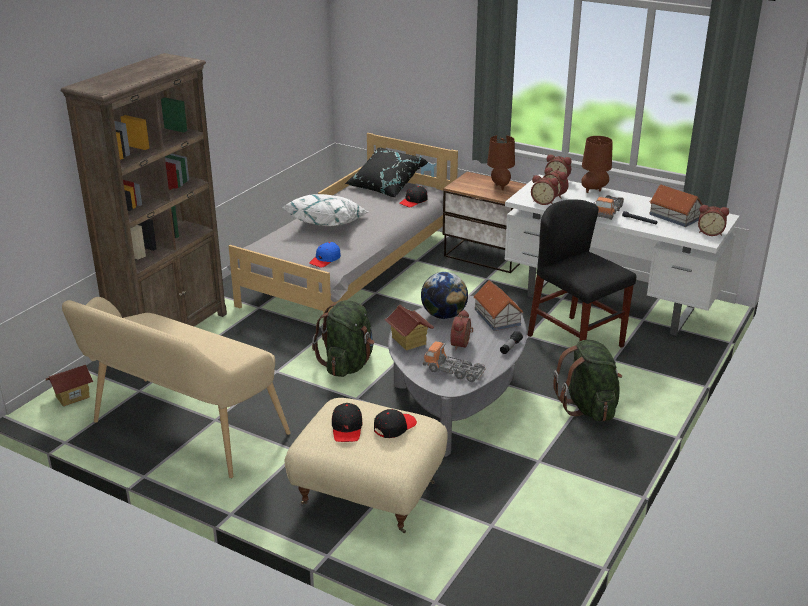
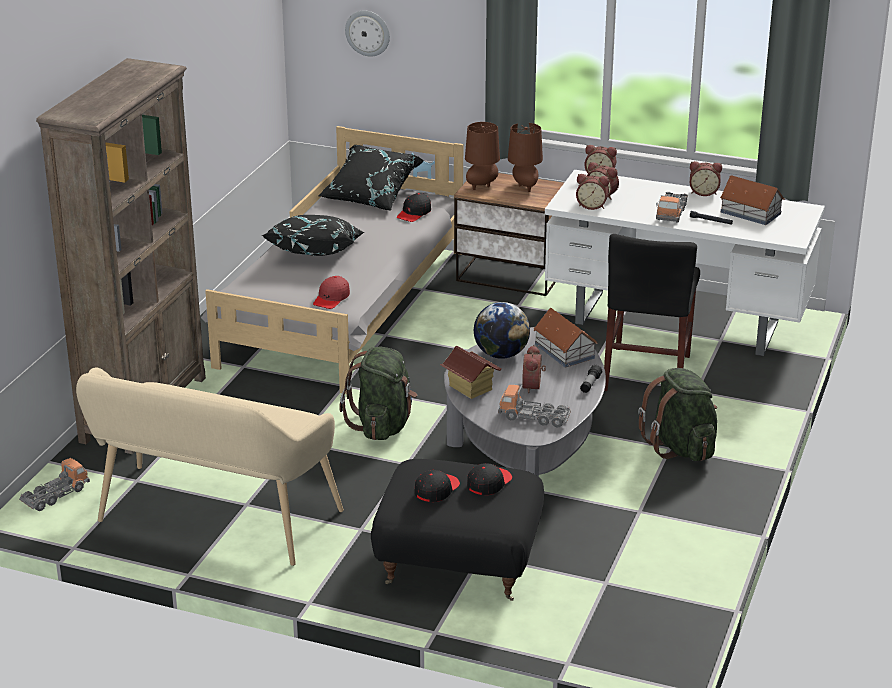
camera: 10 degrees left, 0 degrees up
(72, 396) = (55, 495): toy house -> toy truck
(325, 260) = (331, 298): blue cap -> red cap
(327, 224) = (315, 252): white pillow -> black pillow
(347, 428) = (436, 490): black cap -> black cap turned 135 degrees counterclockwise
(367, 495) = (457, 567): beige ottoman -> black ottoman
(390, 60) = (368, 33): none -> wall clock
(575, 341) = (647, 372): black chair -> black chair turned 120 degrees counterclockwise
(594, 190) = (648, 186): brown table lamp -> brown table lamp (482, 186)
(710, 232) = (795, 230): alarm clock -> alarm clock (703, 192)

